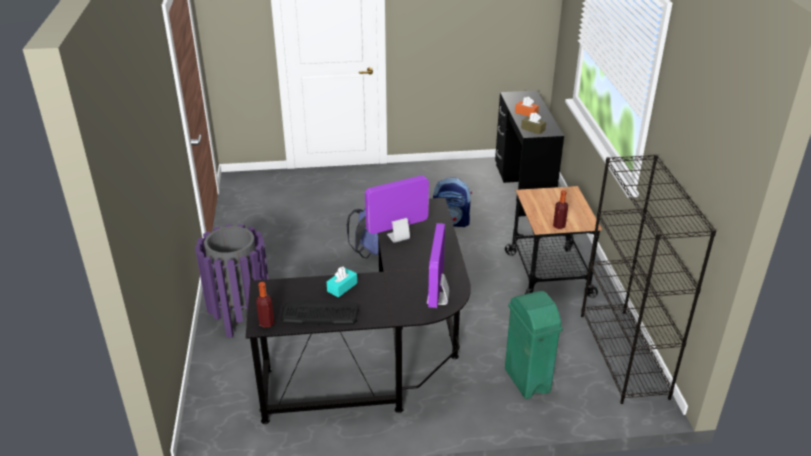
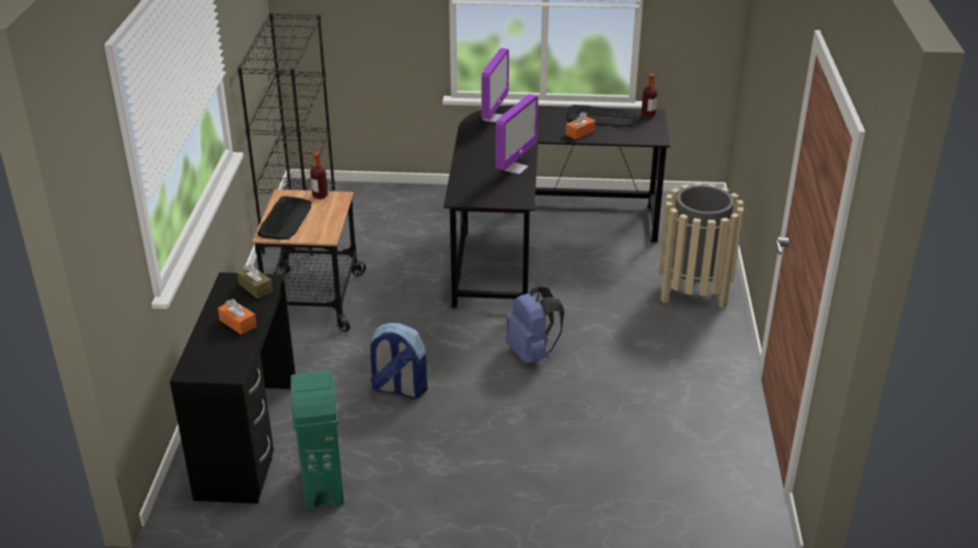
camera: 170 degrees left, 0 degrees up
(240, 316) = (693, 292): purple trash can -> beige trash can
(342, 287) = (580, 133): turquoise tissue box -> orange tissue box
(398, 237) = (514, 168): monitor -> monitor turned 45 degrees counterclockwise
(527, 381) = (406, 210): green trash can -> green trash can (323, 486)
(569, 204) = (285, 219): none -> keyboard

